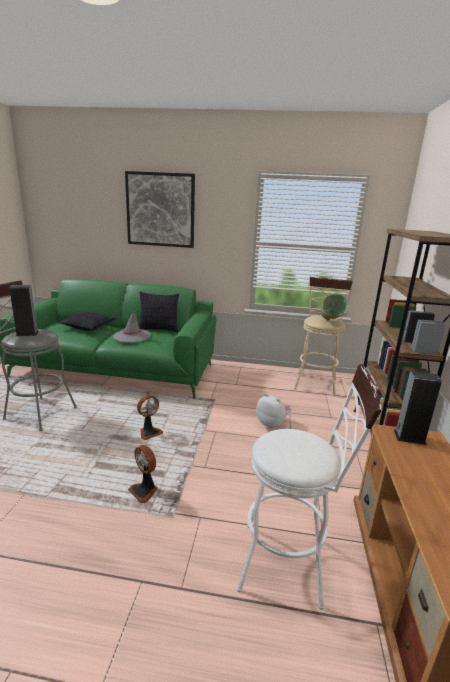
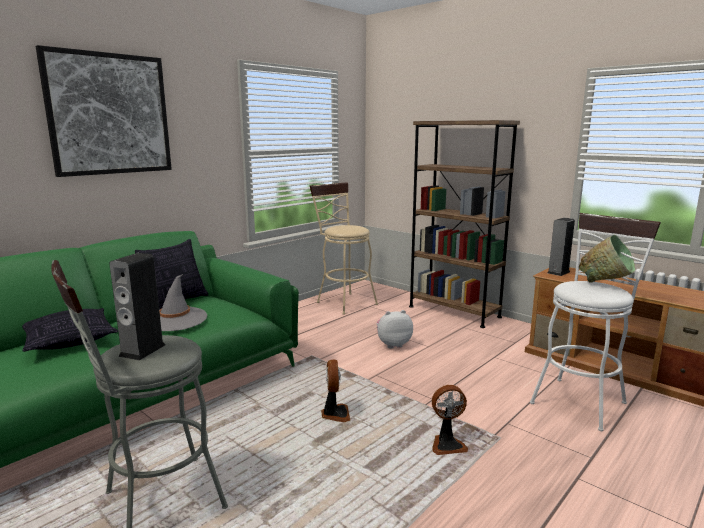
camera: 55 degrees left, 5 degrees down
(331, 322) = (358, 227): green bowl -> green bowl (606, 284)

